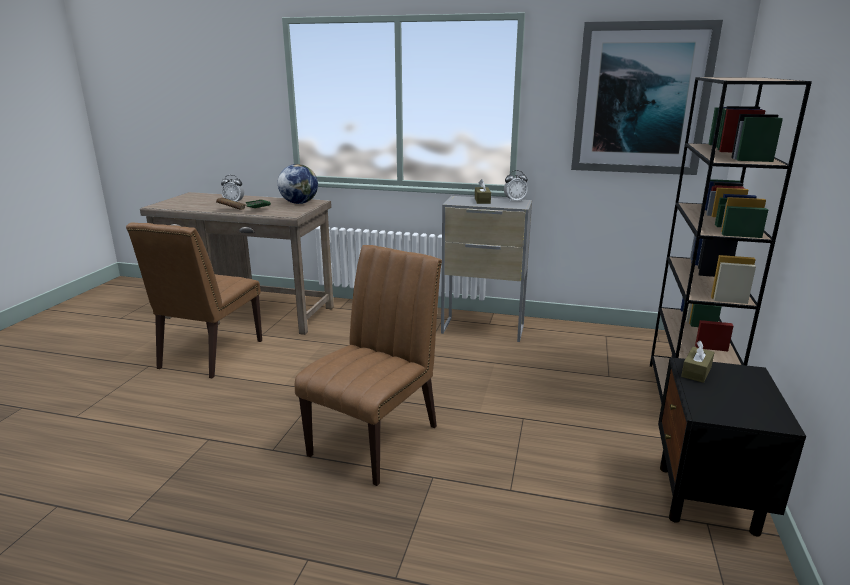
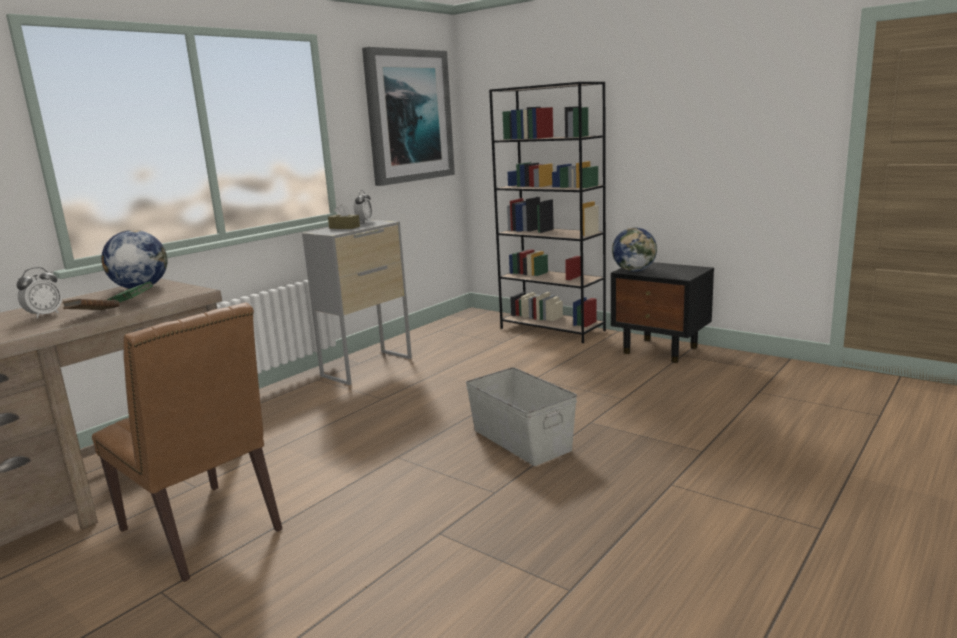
camera: 65 degrees left, 5 degrees down
(374, 441) = (521, 439): brown chair -> grey storage box
(696, 371) = (634, 271): brown tissue box -> globe

